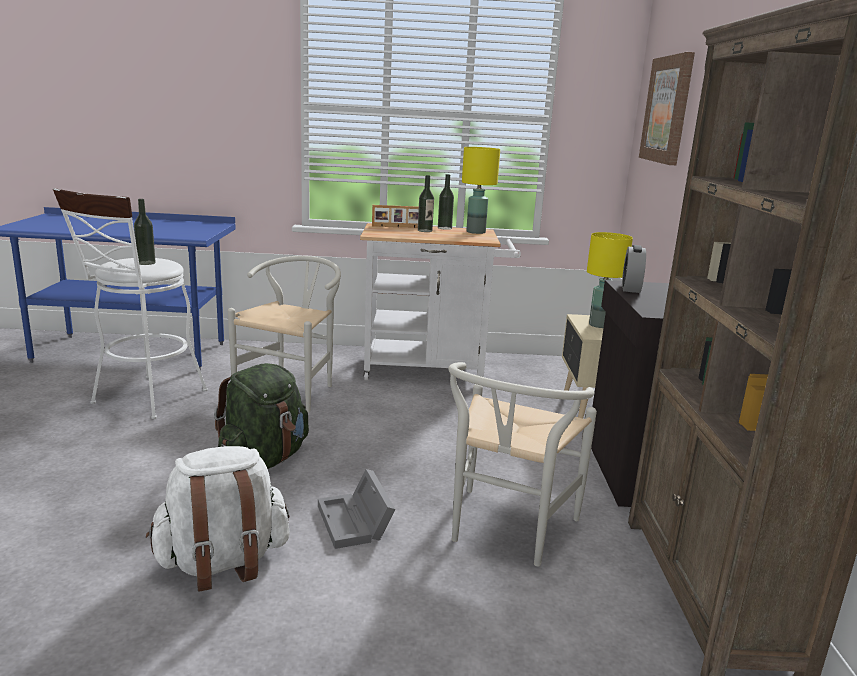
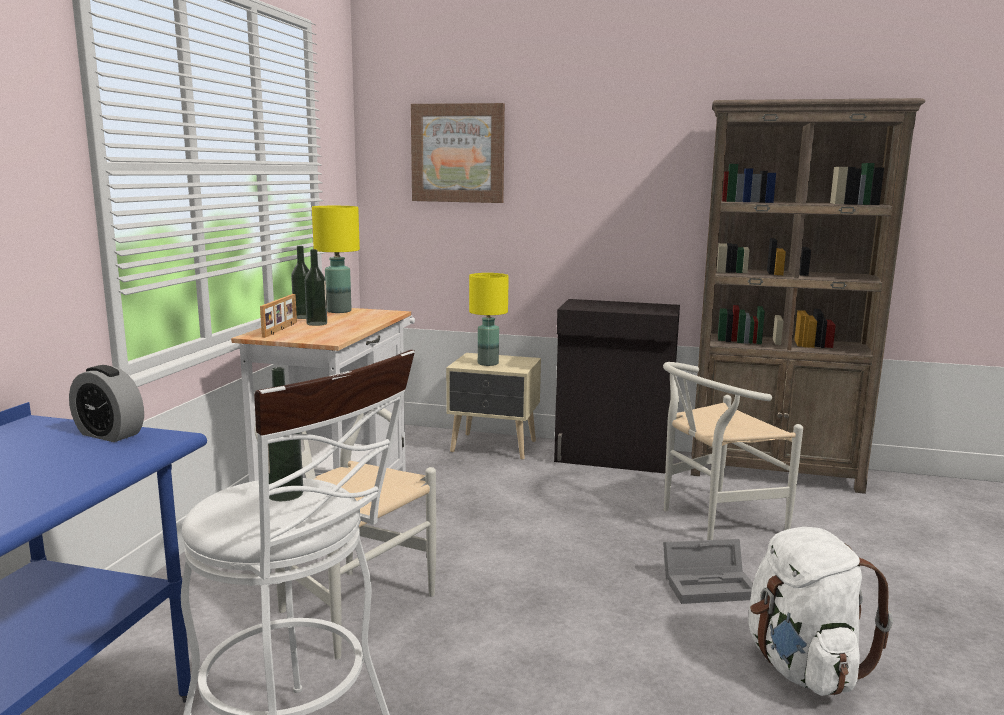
camera: 75 degrees left, 5 degrees down
(263, 460) = (570, 635): green backpack -> none
(505, 532) = (712, 519): white chair -> white chair turned 120 degrees clockwise
(630, 288) = (589, 308): alarm clock -> alarm clock (109, 434)

